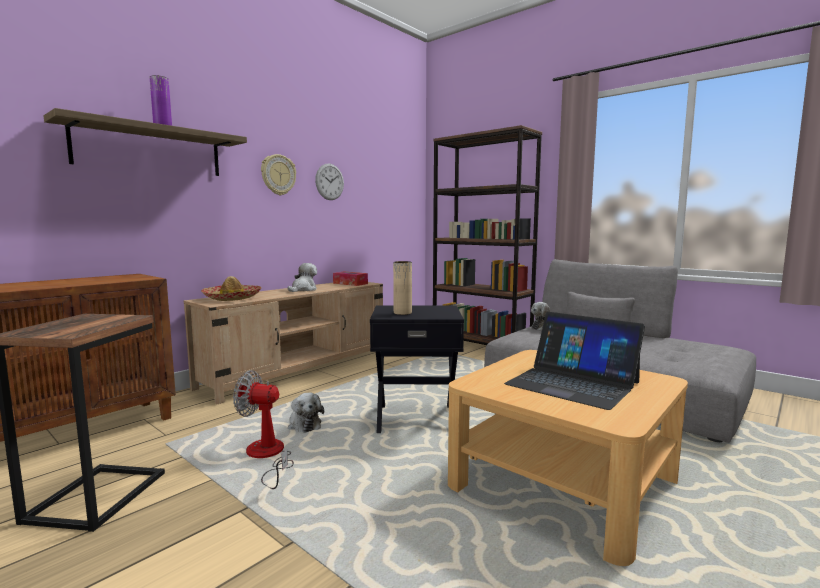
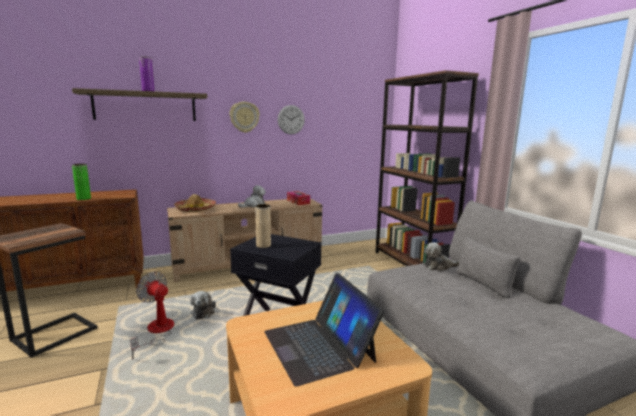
camera: 25 degrees right, 5 degrees up
(82, 283) = (84, 199): none -> green vase

